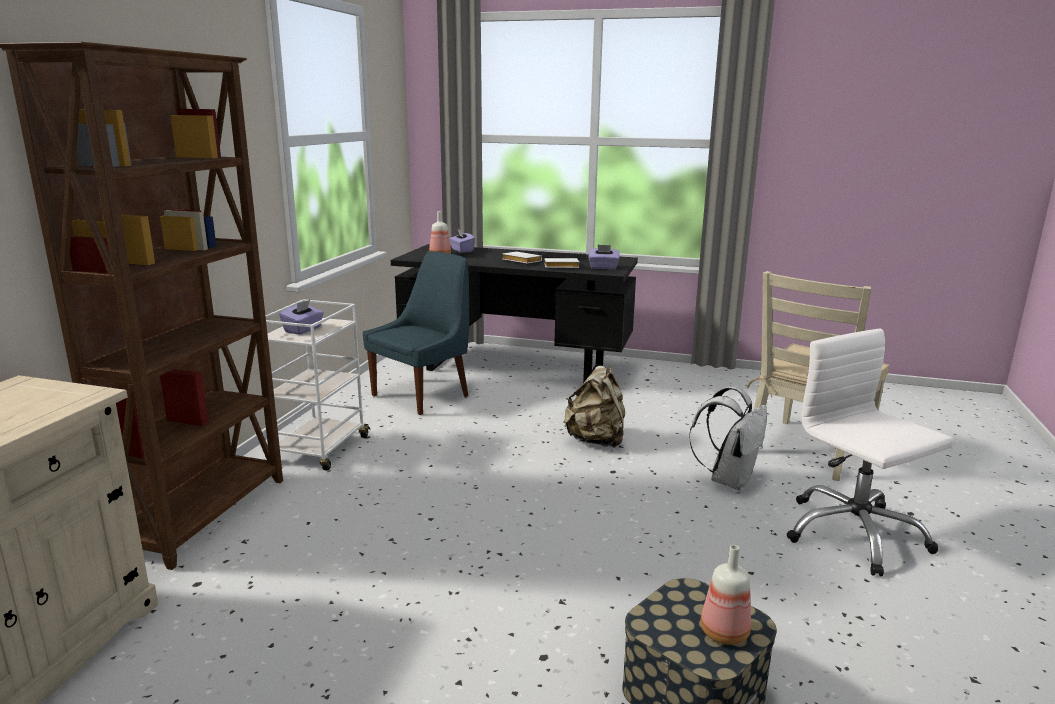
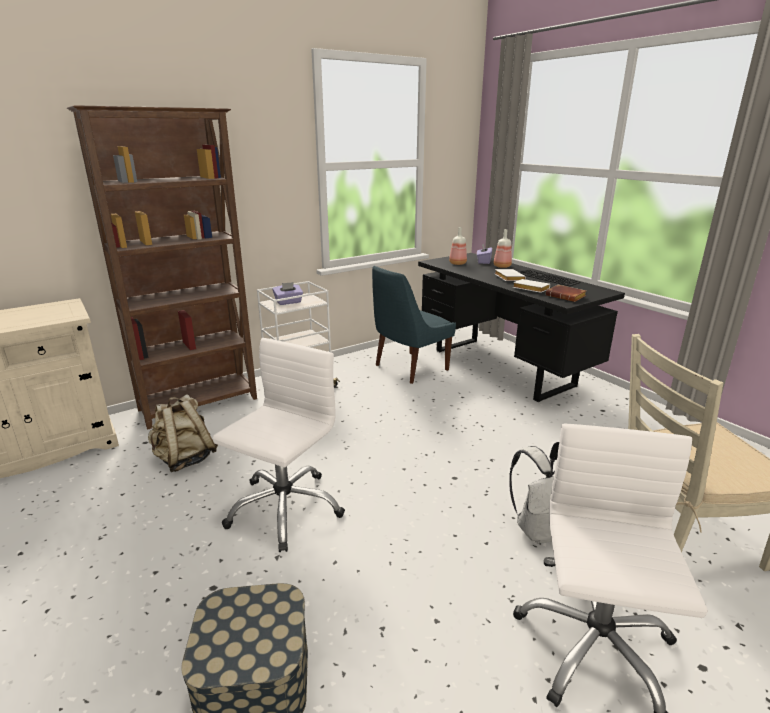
camera: 40 degrees right, 5 degrees up
(423, 395) = (409, 368): blue chair -> blue chair turned 150 degrees clockwise
(501, 562) = (284, 508): none -> white office chair
(596, 440) = (478, 447): beige backpack -> beige backpack (185, 459)
(603, 267) = (566, 296): purple tissue box -> brown book
(724, 634) = (246, 650): bottle -> bottle (501, 266)

